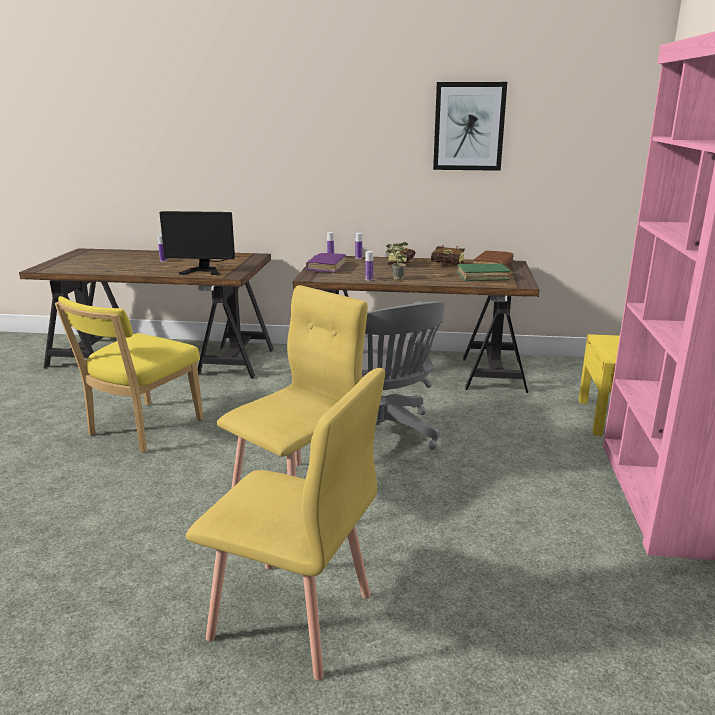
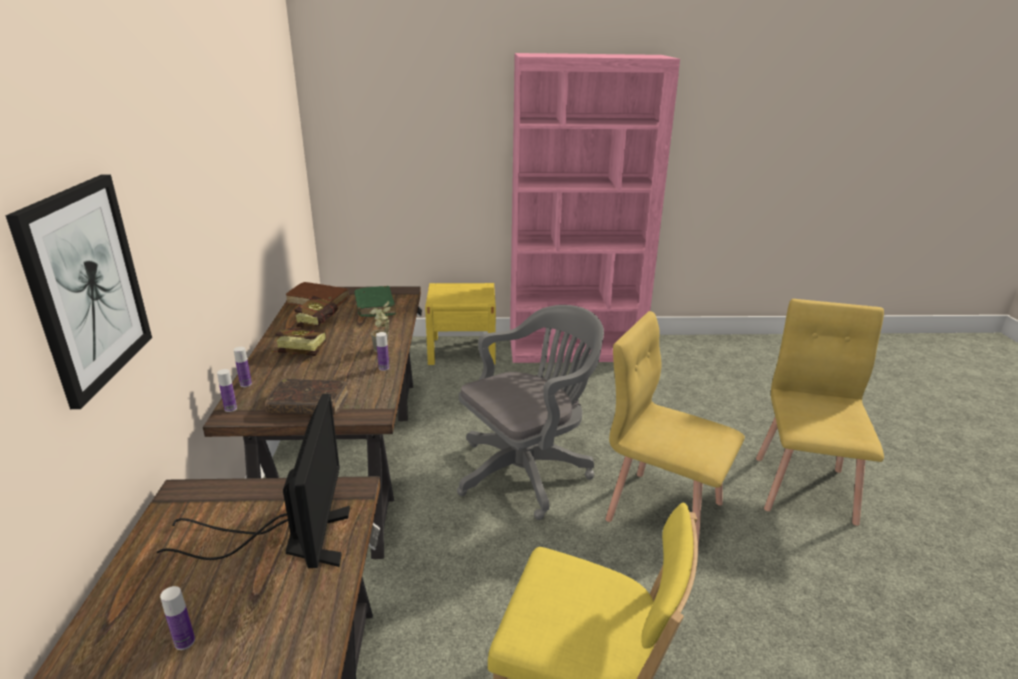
camera: 100 degrees left, 5 degrees up
(326, 267) = (309, 404): purple book -> brown book
(469, 126) = (241, 150): picture -> picture (86, 287)

